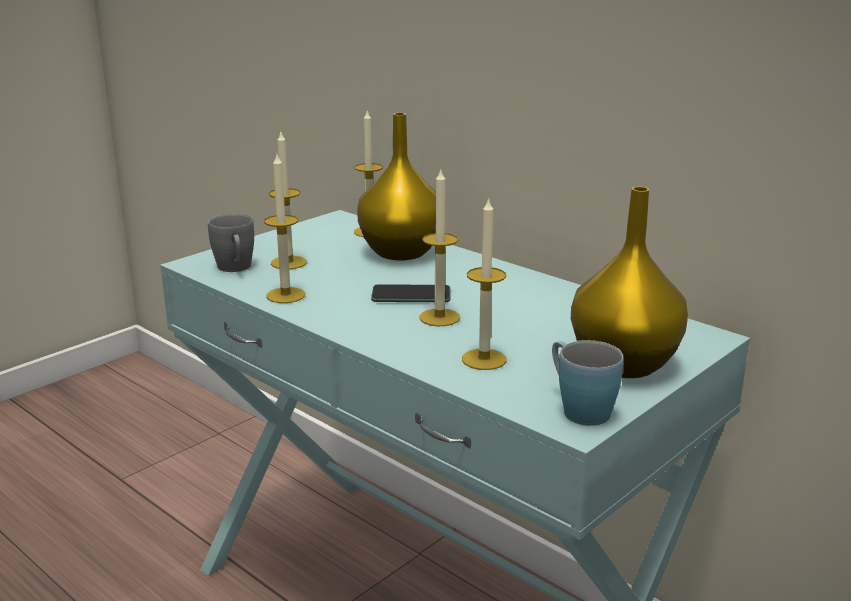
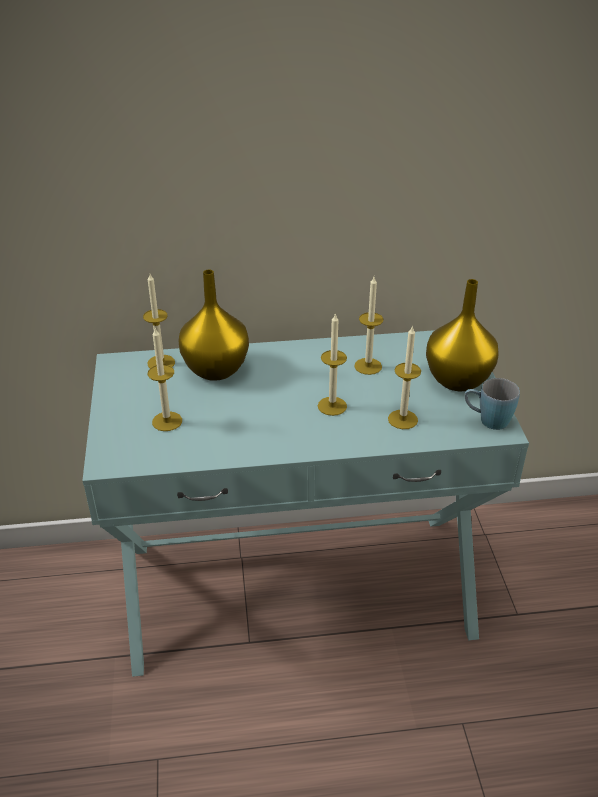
camera: 50 degrees left, 15 degrees up
(236, 269) = (145, 449): grey mug -> none
(285, 295) = (222, 448): candle -> candle (368, 366)
(411, 295) = (287, 399): phone -> none

